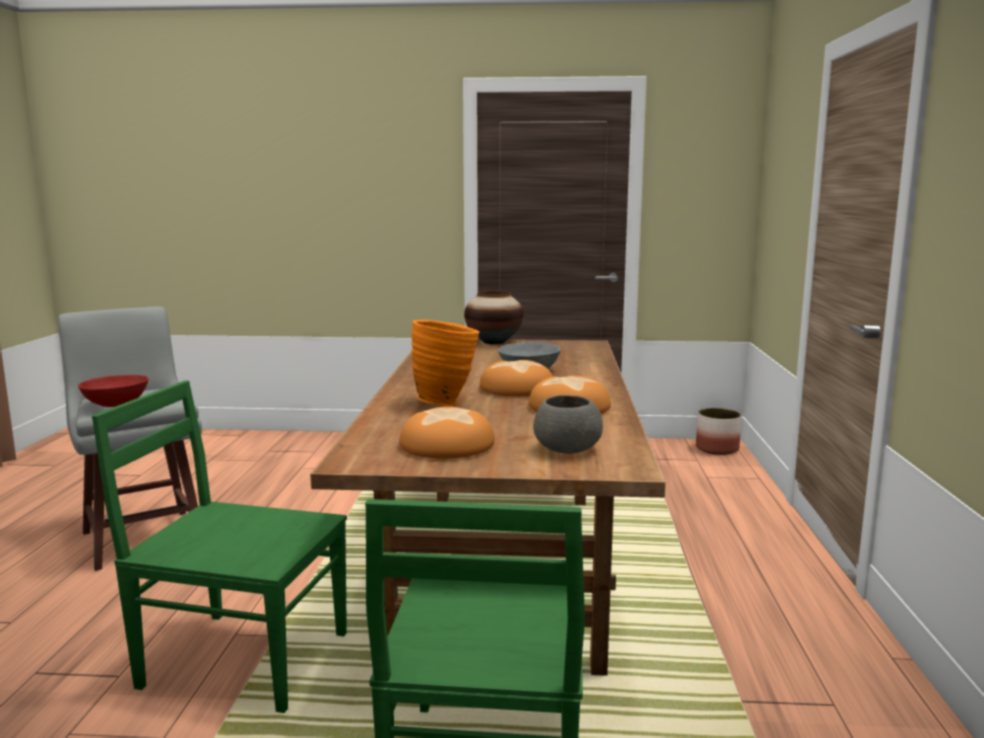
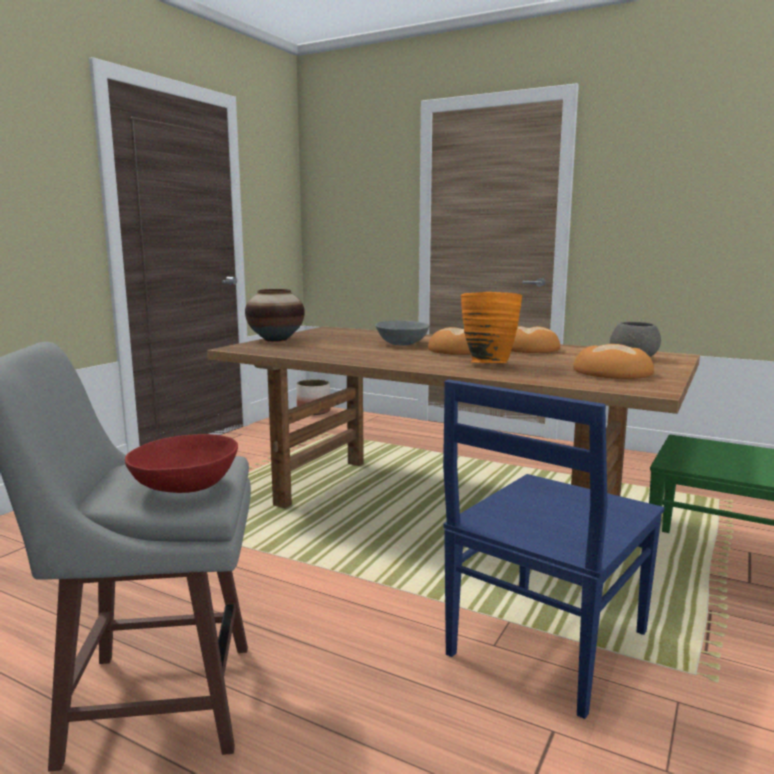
camera: 65 degrees left, 0 degrees up
(241, 658) = (545, 645): green chair -> blue chair

